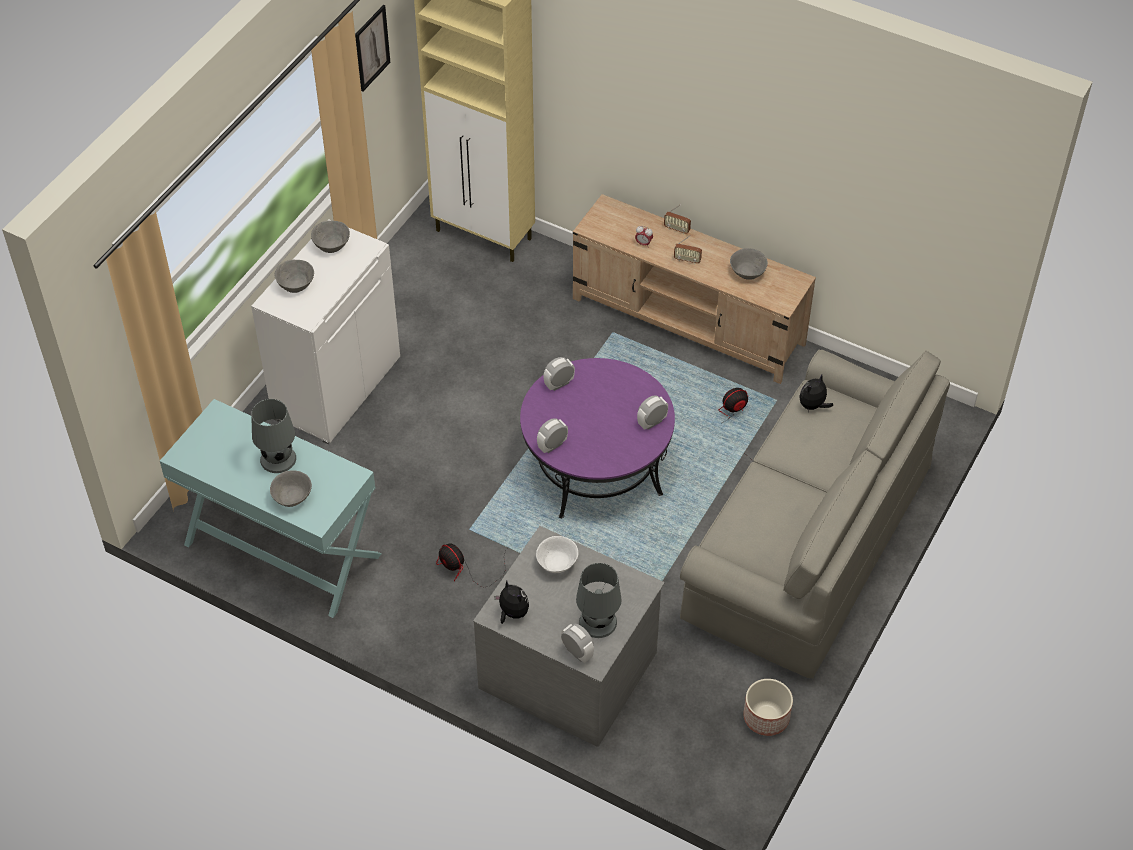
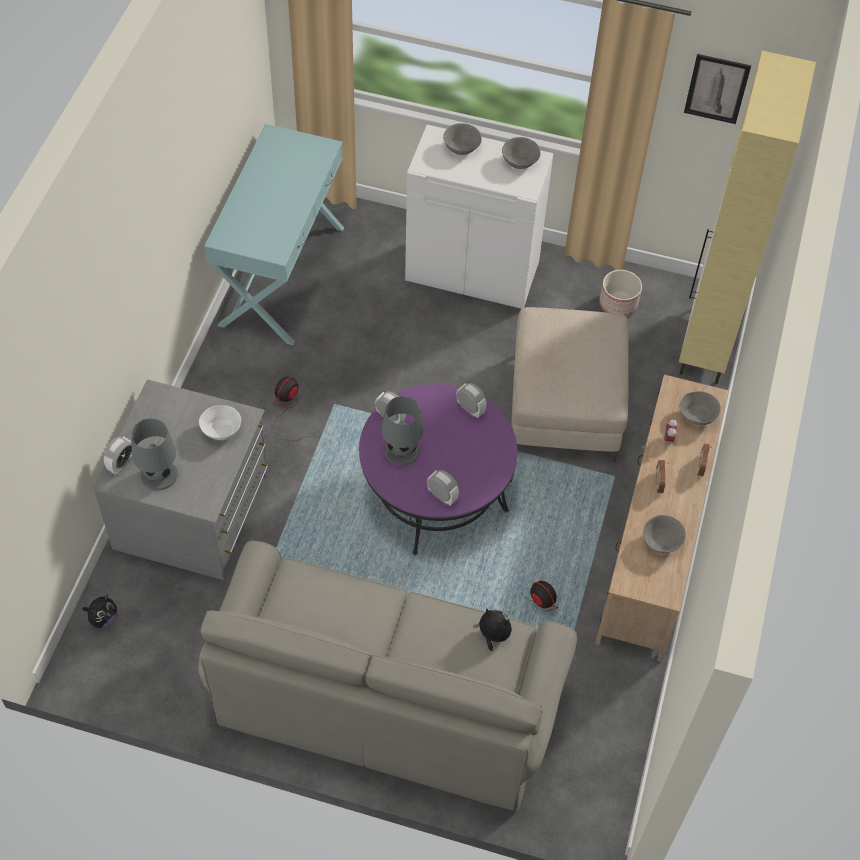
camera: 75 degrees right, 5 degrees up
(277, 459) = (284, 197): grey table lamp -> grey table lamp (401, 450)
(292, 497) = (244, 216): grey bowl -> grey bowl (697, 416)
(512, 613) = (159, 406): plush toy -> plush toy (103, 618)
(524, 350) = (565, 406): none -> beige ottoman
(766, 717) = (163, 687): planter -> planter (618, 304)

